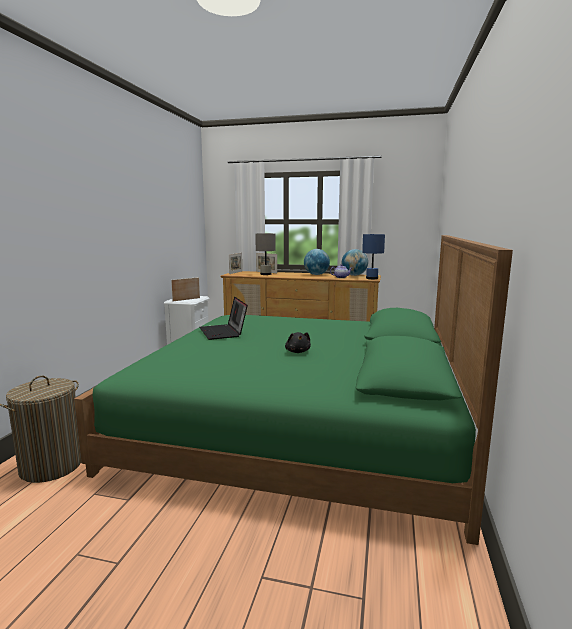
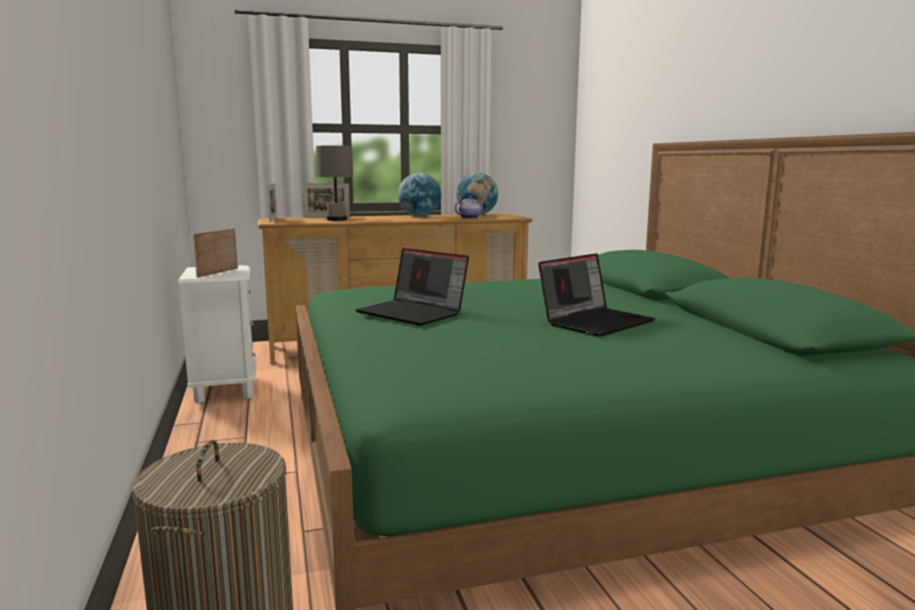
camera: 30 degrees left, 0 degrees up
(297, 352) = (596, 322): black plush toy -> laptop
(372, 278) = (515, 217): blue table lamp -> none

